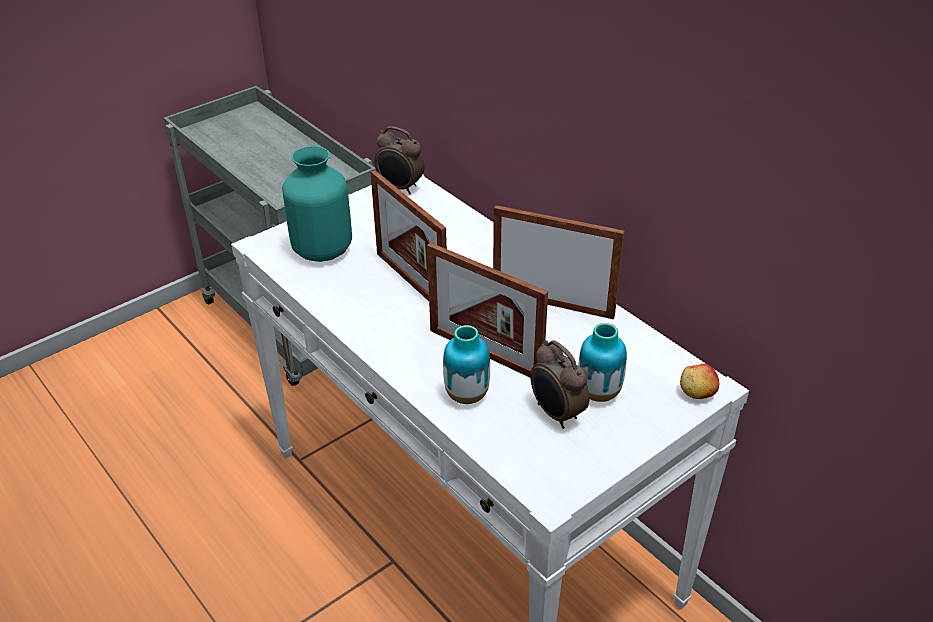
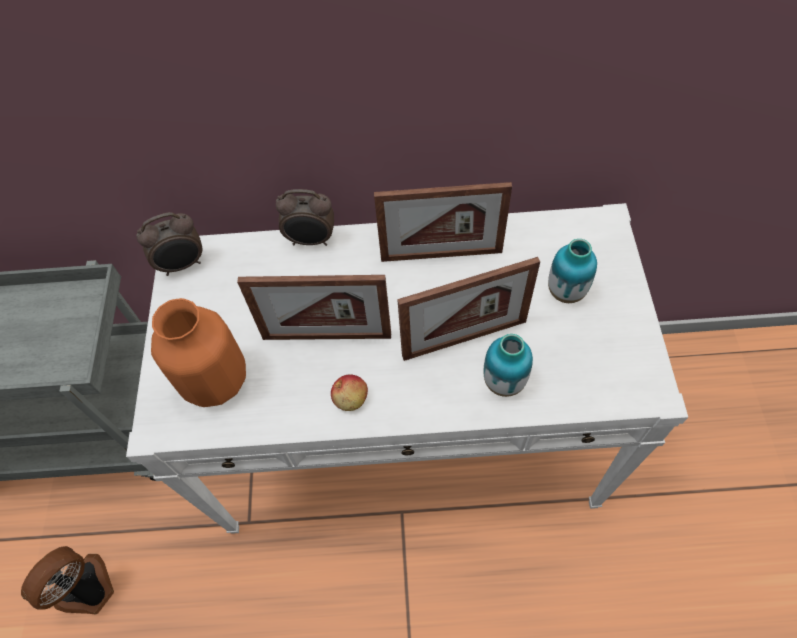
camera: 50 degrees left, 20 degrees up
(176, 400) = (88, 589): none -> fan
(321, 250) = (214, 381): turquoise vase -> orange vase
(552, 304) = (441, 255): picture frame -> picture frame turned 150 degrees counterclockwise
(556, 414) = (569, 334): alarm clock -> alarm clock (311, 240)
(697, 393) = (608, 233): apple -> apple (351, 399)

